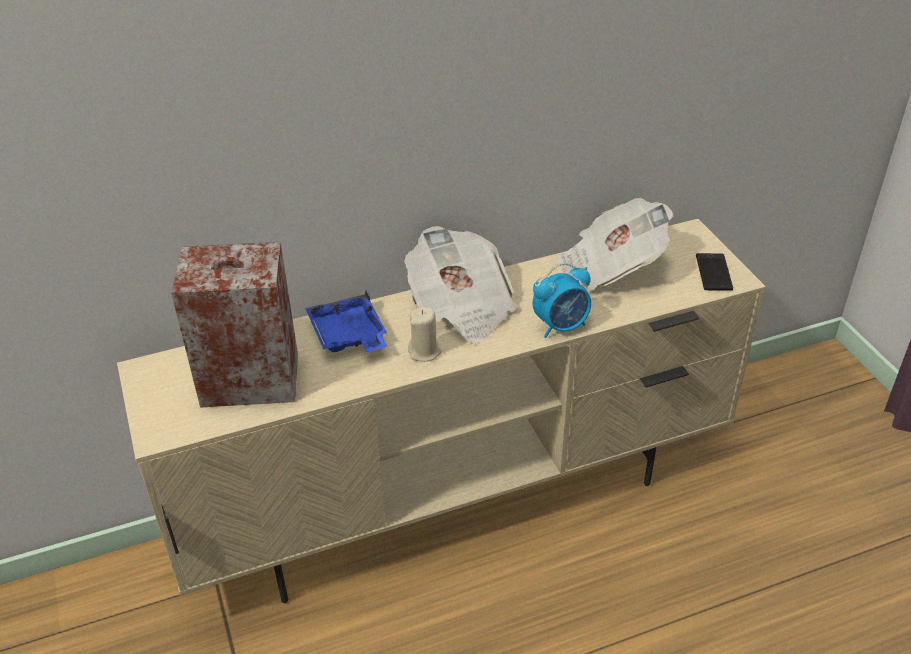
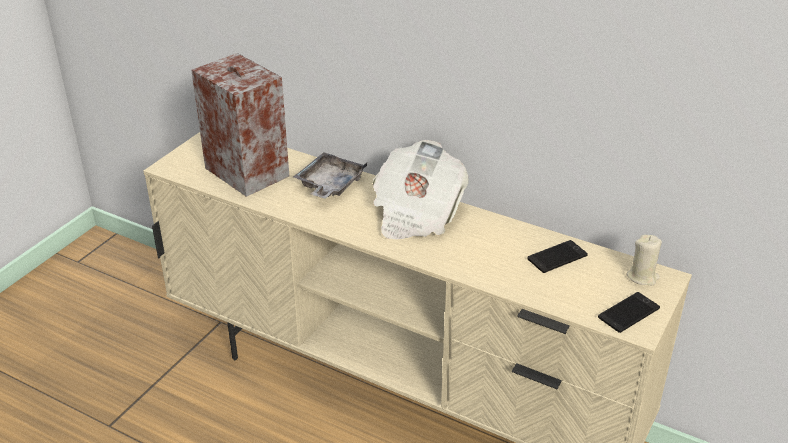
camera: 50 degrees right, 5 degrees down
(349, 336) = (329, 185): blue tray -> grey tray
(424, 351) = (351, 221): beige candle -> beige candle (642, 277)
(561, 326) = (455, 265): alarm clock -> none
(610, 267) = (557, 257): newspaper -> phone

